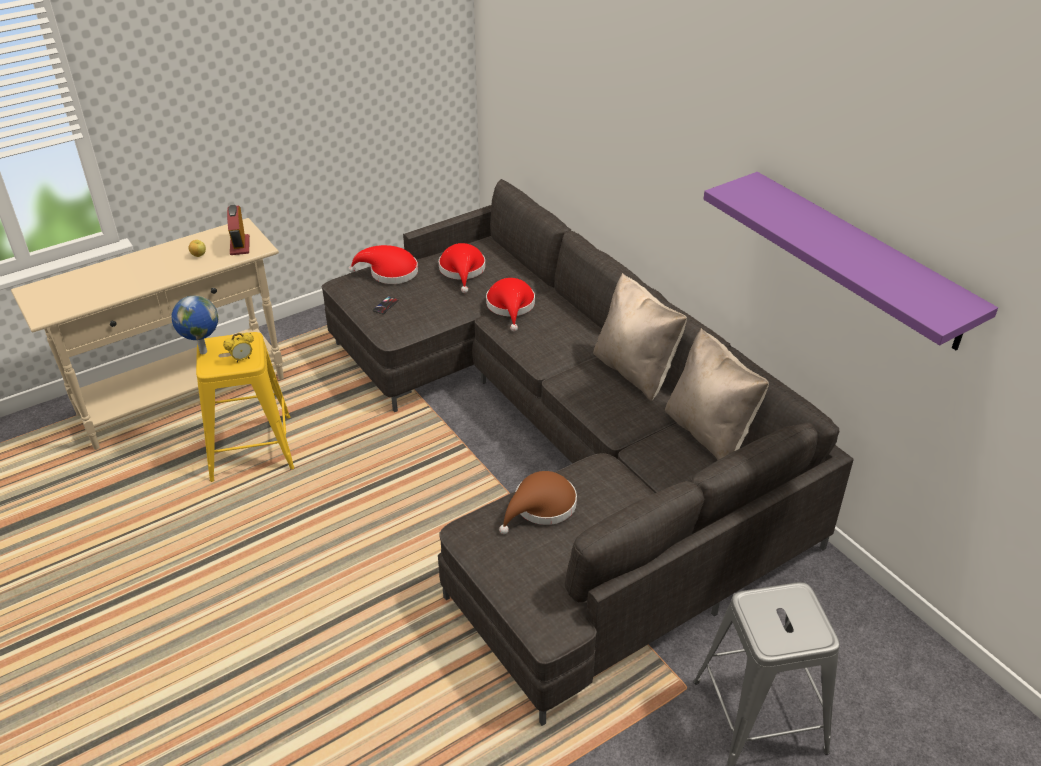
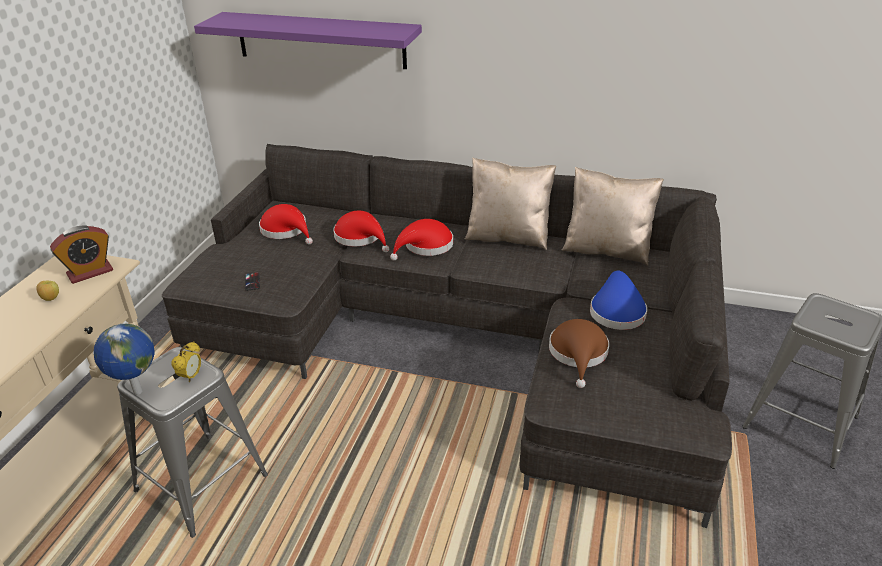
camera: 40 degrees left, 5 degrees down
(240, 246) = (90, 272): alarm clock -> alarm clock turned 75 degrees counterclockwise
(251, 448) = (201, 483): yellow stool -> grey stool
(389, 272) = (222, 257): red hat -> red hat (425, 246)
(629, 492) = (616, 311): none -> blue hat
(859, 259) = (703, 52): purple shelf -> purple shelf (320, 40)

